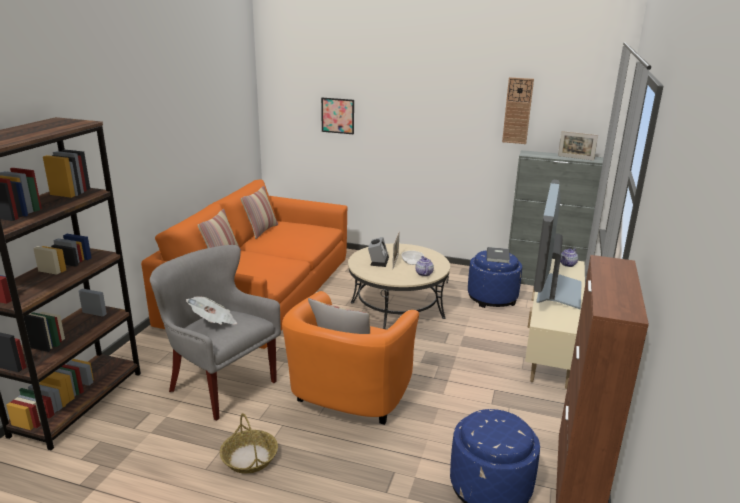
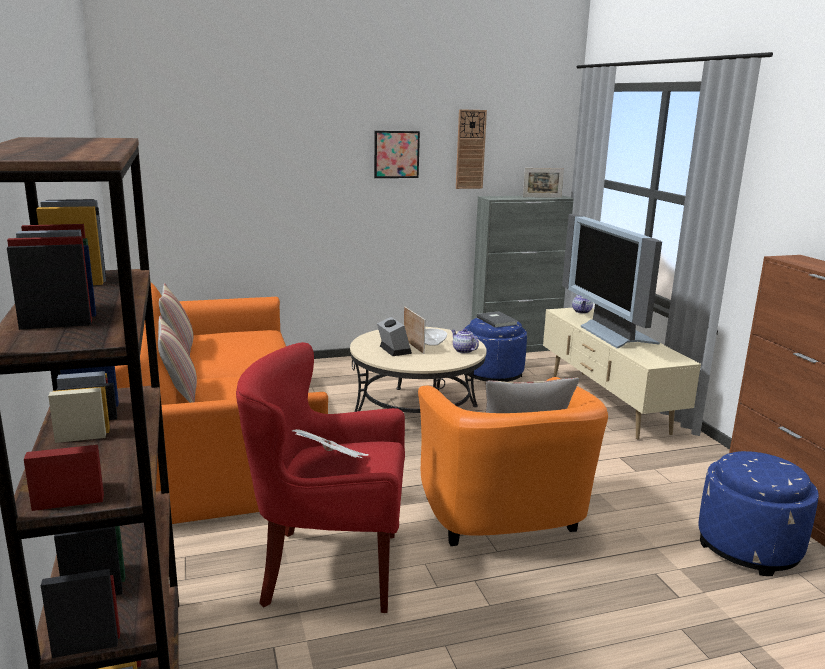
camera: 35 degrees left, 5 degrees down
(221, 385) = (327, 568): grey armchair -> red armchair
(249, 458) = (492, 636): basket -> none
(338, 115) = (237, 173): picture -> picture (396, 154)

